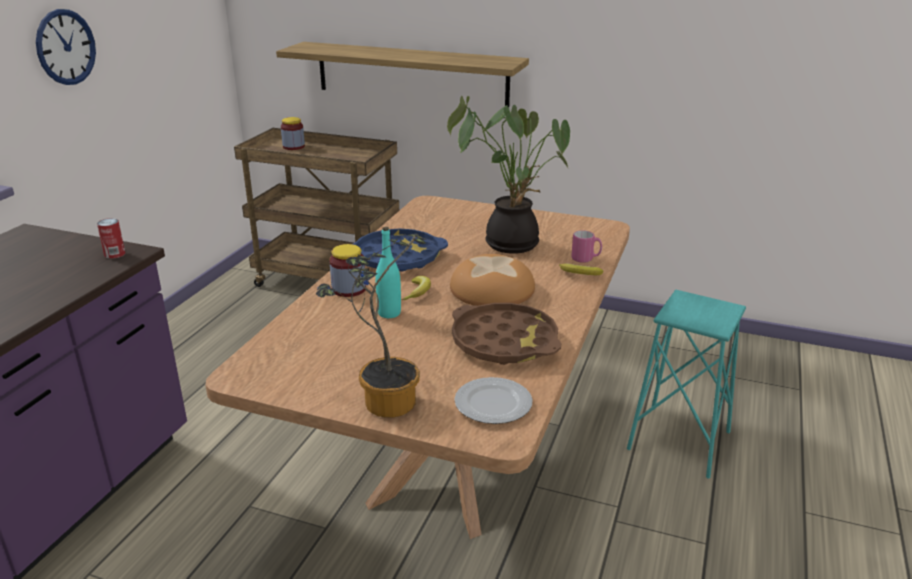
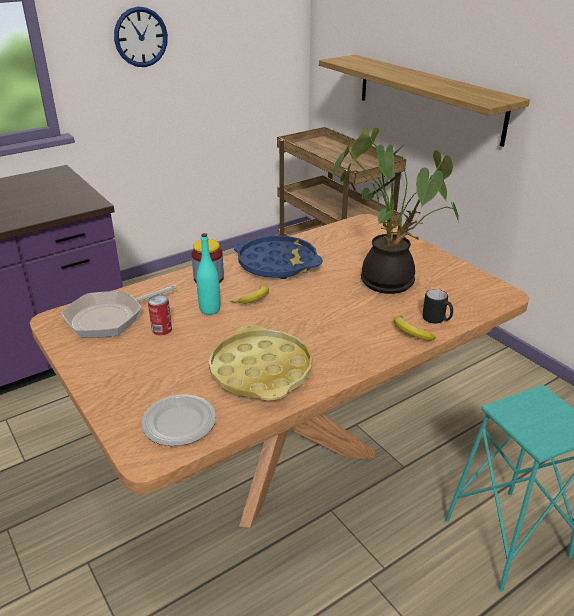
camera: 35 degrees right, 5 degrees up
(114, 254) = (81, 201): can -> can (162, 329)
(293, 146) = (328, 146): jar -> none
(298, 353) = (110, 318): none -> frying pan
(383, 401) = (111, 382): potted plant -> none
(493, 289) = (315, 319): bread -> none
(504, 342) = (261, 371): brown tray -> yellow tray
(586, 259) = (436, 320): pink mug -> black mug

